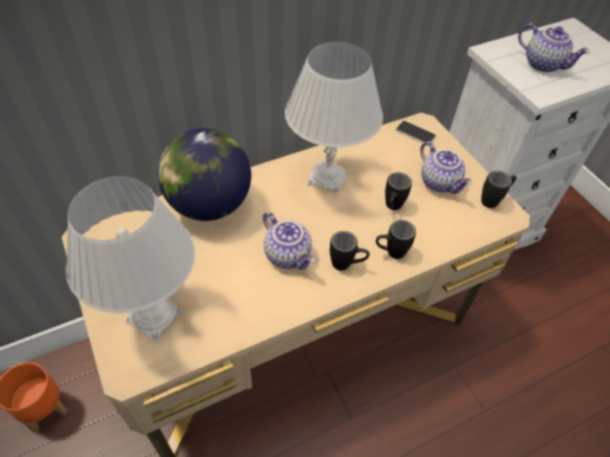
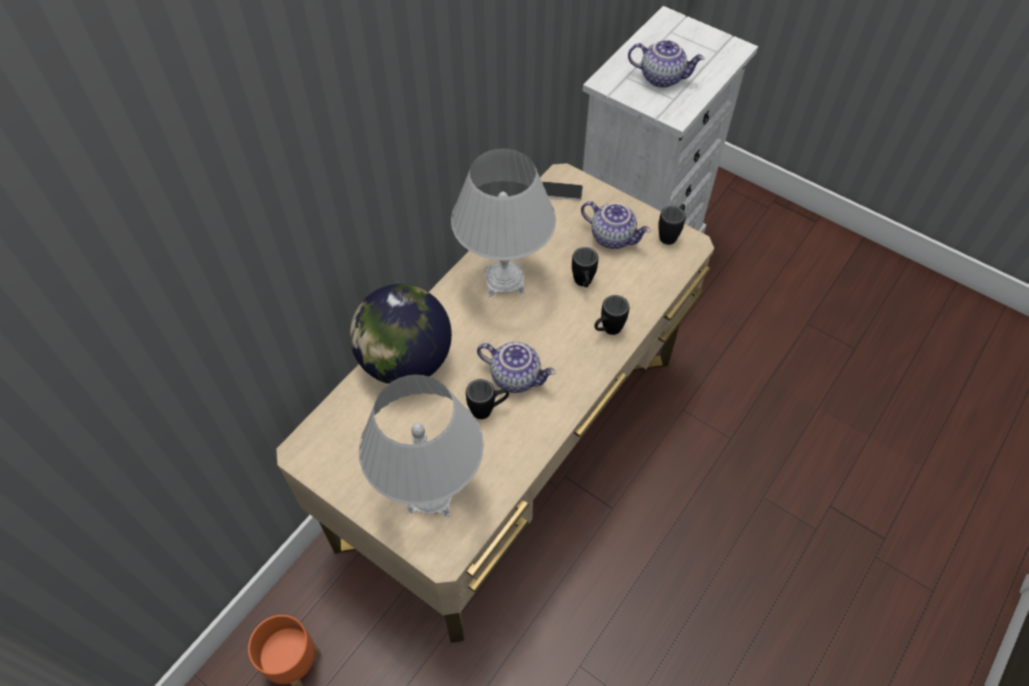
camera: 25 degrees left, 5 degrees up
(347, 265) = (575, 361): black mug -> black mug (488, 410)

